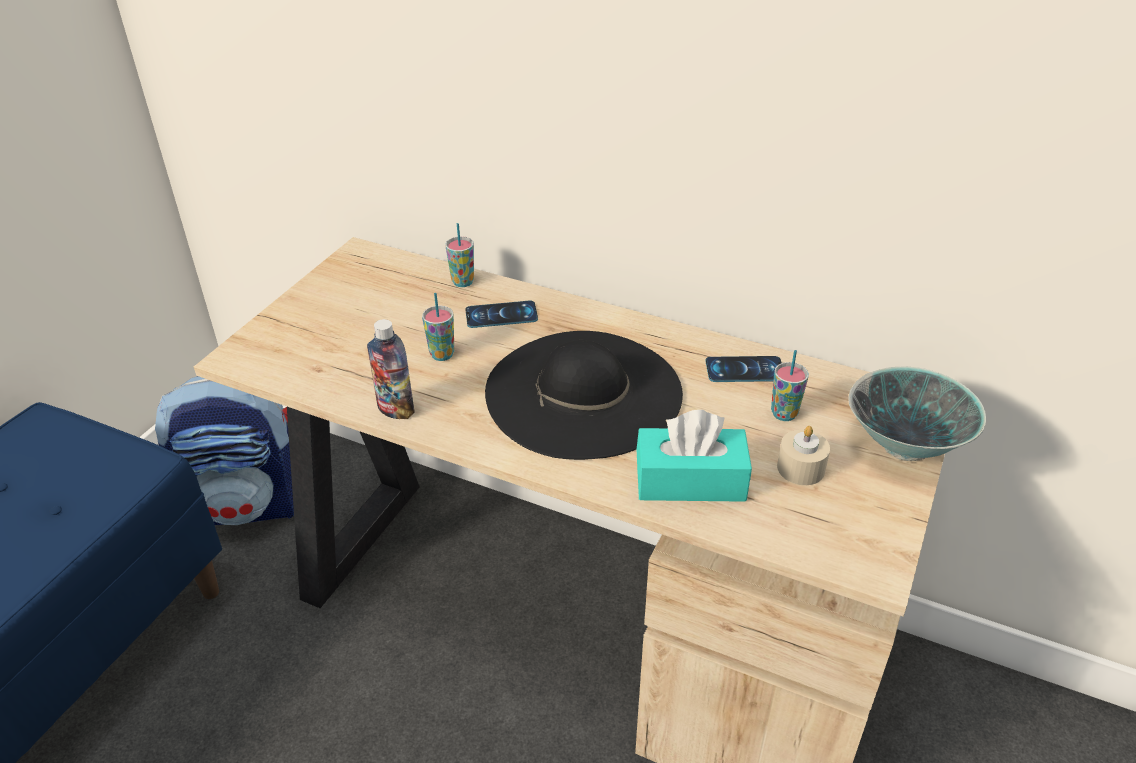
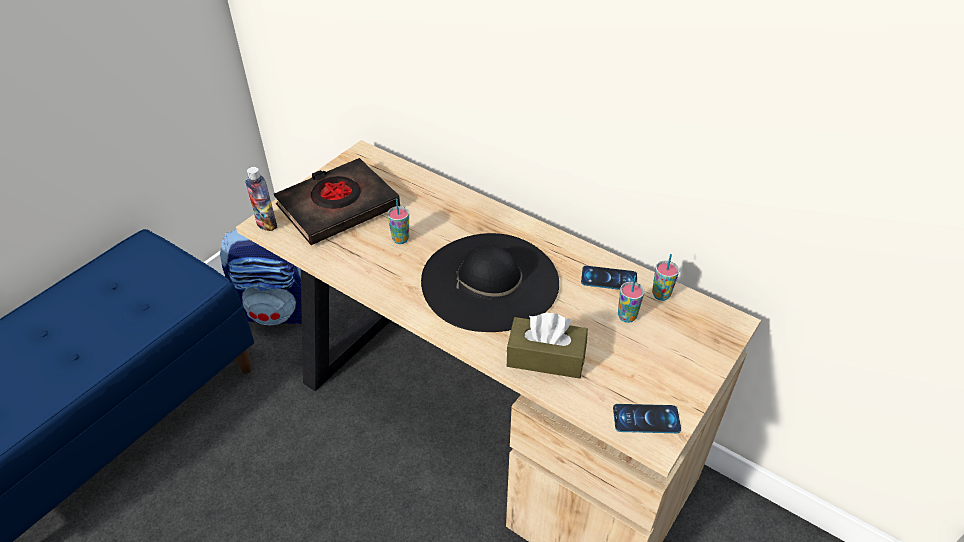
camera: 10 degrees right, 5 degrees up
(340, 324) = (338, 207): none -> black book
(396, 410) = (360, 277): bottle -> bottle (266, 224)
(463, 282) = (428, 185): cup -> cup (661, 295)
(501, 315) = (448, 214): phone -> phone (646, 419)
(690, 481) = (546, 357): turquoise tissue box -> brown tissue box
(800, 468) = (626, 359): beige candle -> none
(906, 446) = (707, 354): bowl -> none

